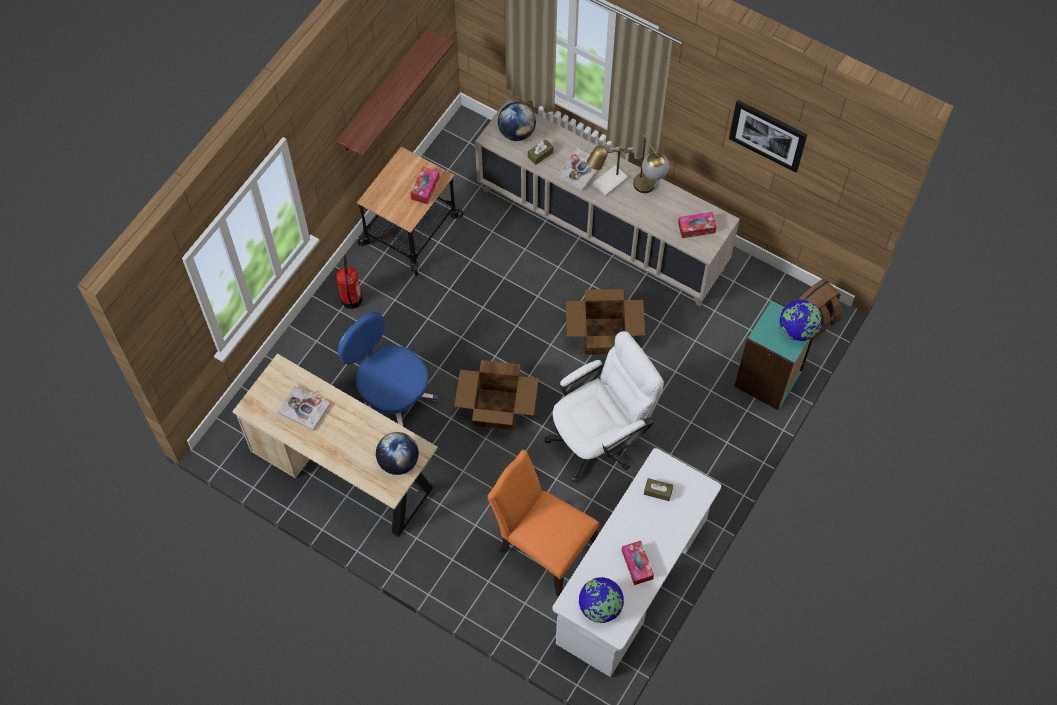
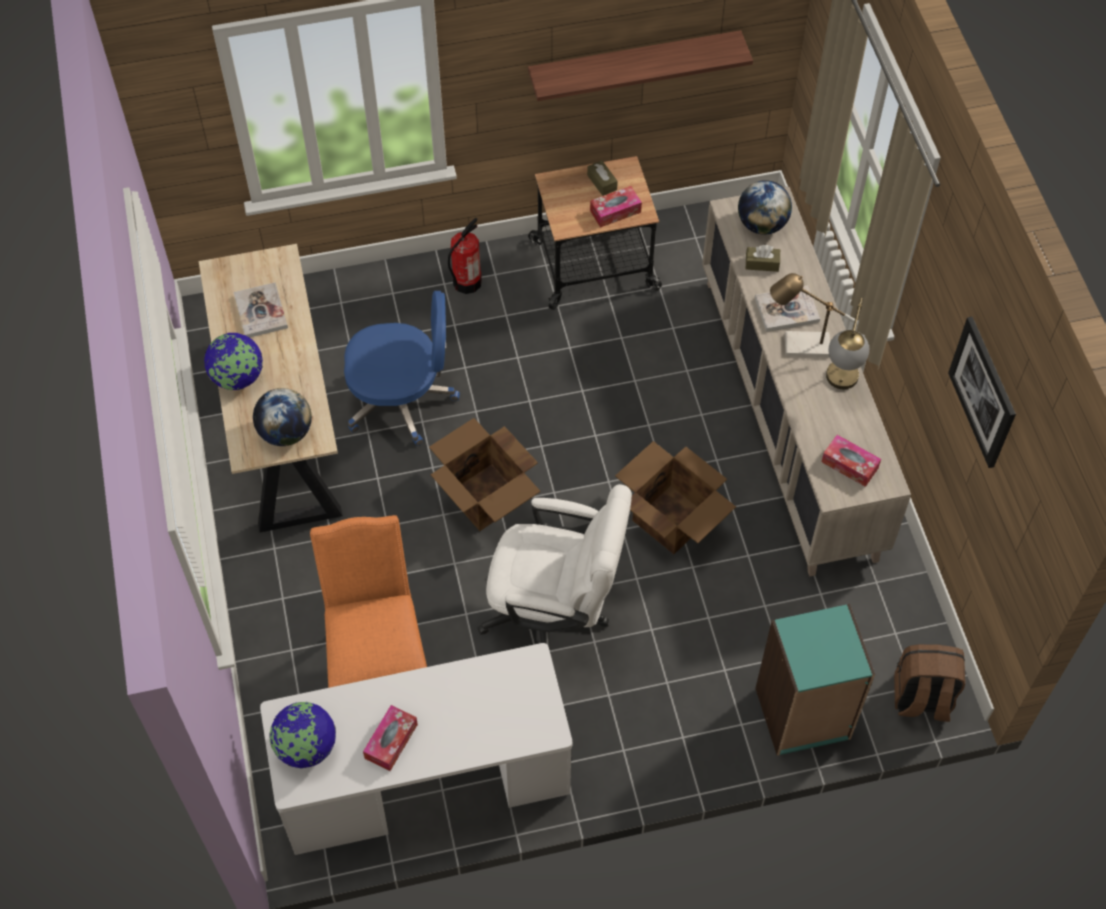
camera: 45 degrees right, 5 degrees down
(391, 396) = (402, 399): blue office chair -> blue office chair turned 90 degrees clockwise
(658, 491) = (497, 689): brown tissue box -> brown tissue box (602, 182)
(797, 330) = (841, 660): globe -> globe (238, 378)

